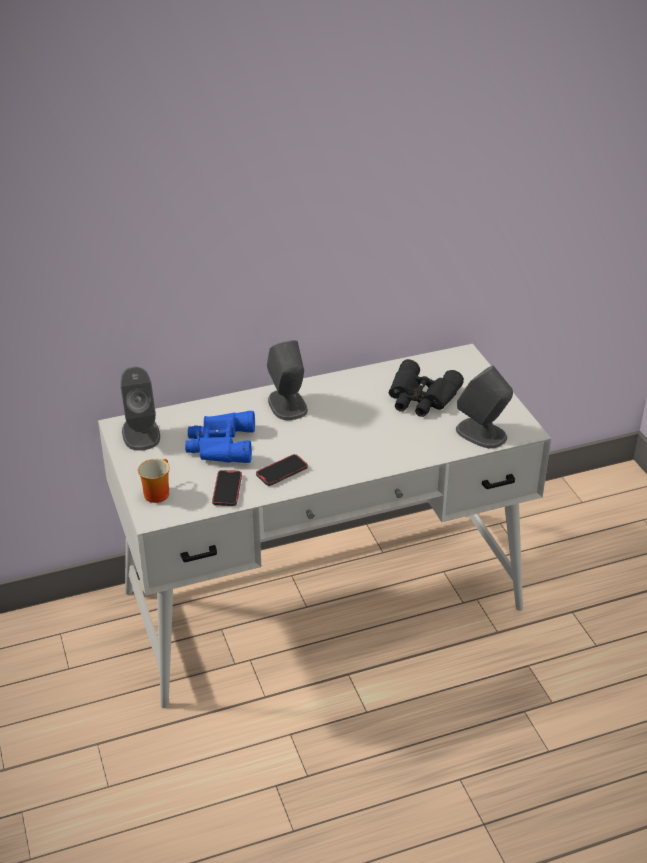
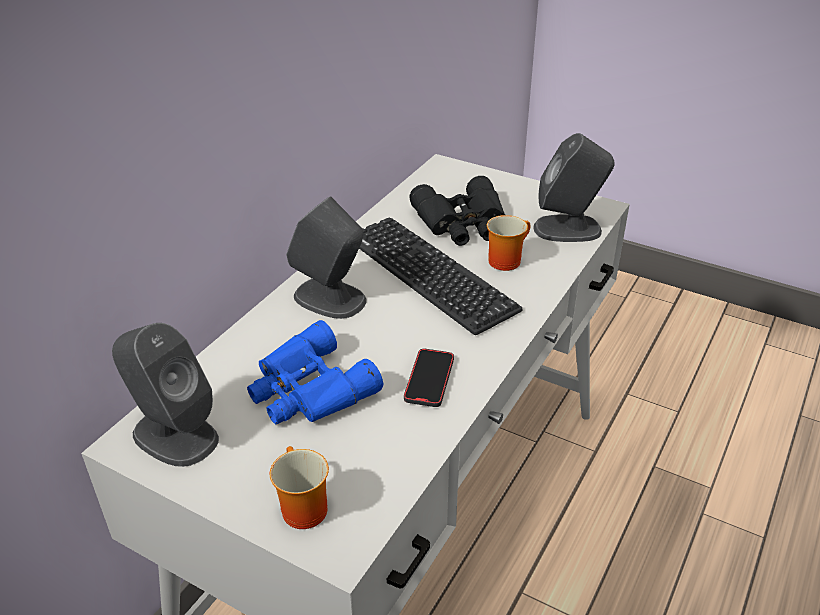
camera: 40 degrees left, 0 degrees up
(227, 490) = (393, 443): phone -> none
(358, 418) = (429, 274): none -> keyboard
(414, 432) = (505, 259): none -> mug

